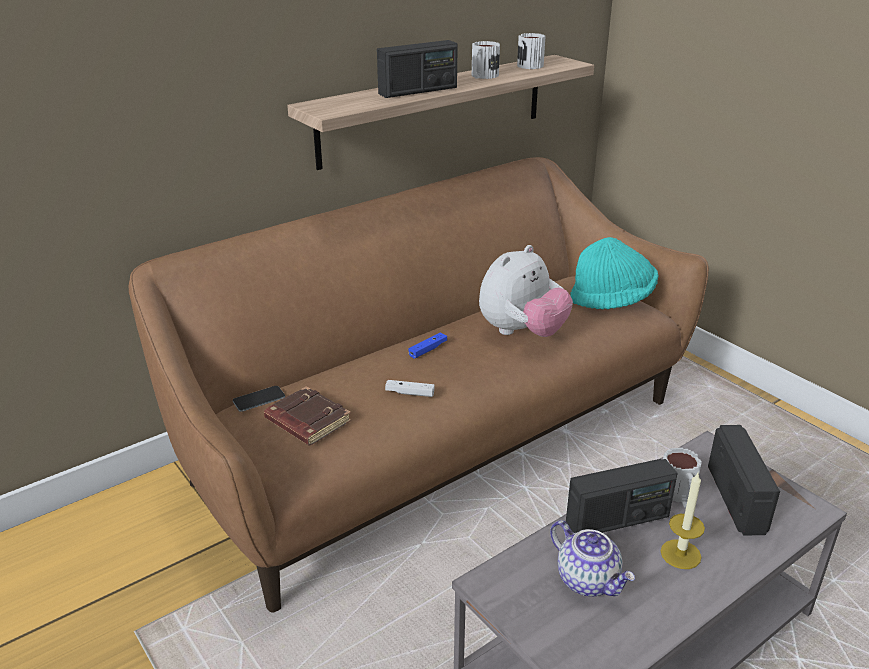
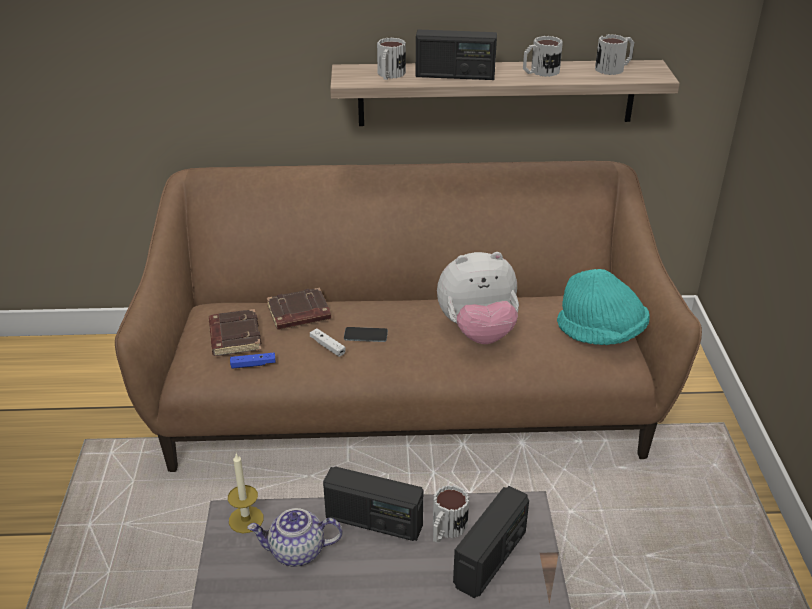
camera: 35 degrees right, 5 degrees up
(259, 399) = (224, 305): phone -> phone (365, 335)
(347, 378) = (298, 314): none -> brown book
(360, 101) = (389, 75): none -> mug
(428, 350) = (383, 316): blue game controller -> blue game controller (253, 364)
(588, 580) = (296, 552): teapot -> teapot turned 90 degrees clockwise
(680, 554) = (386, 573): candle -> candle (246, 519)

